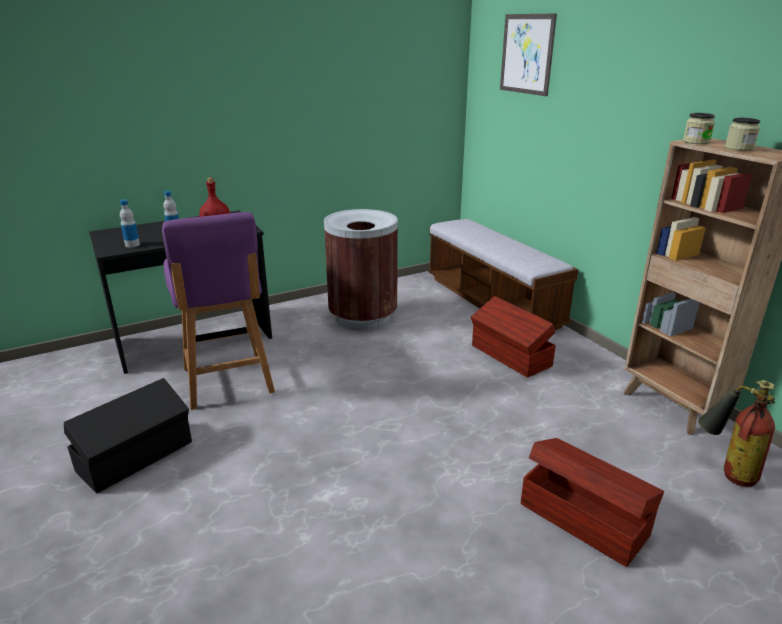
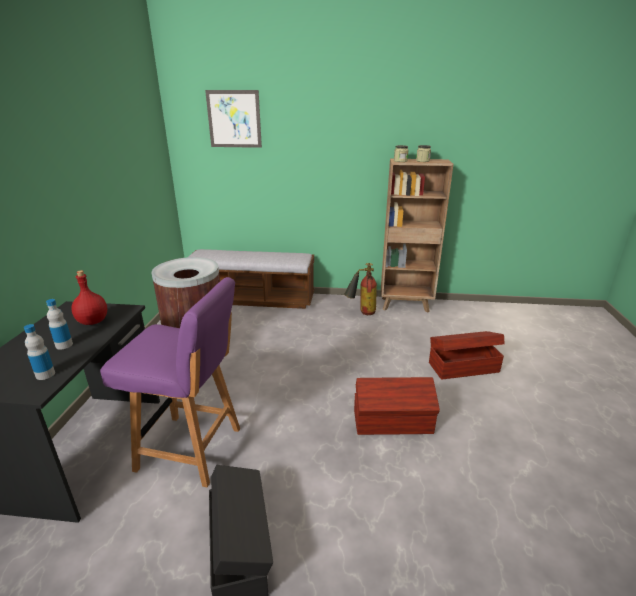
camera: 55 degrees left, 0 degrees up
(510, 356) = (316, 321): brown storage box -> brown storage box (393, 423)
(726, 470) = (457, 318): fire extinguisher -> fire extinguisher (361, 312)

